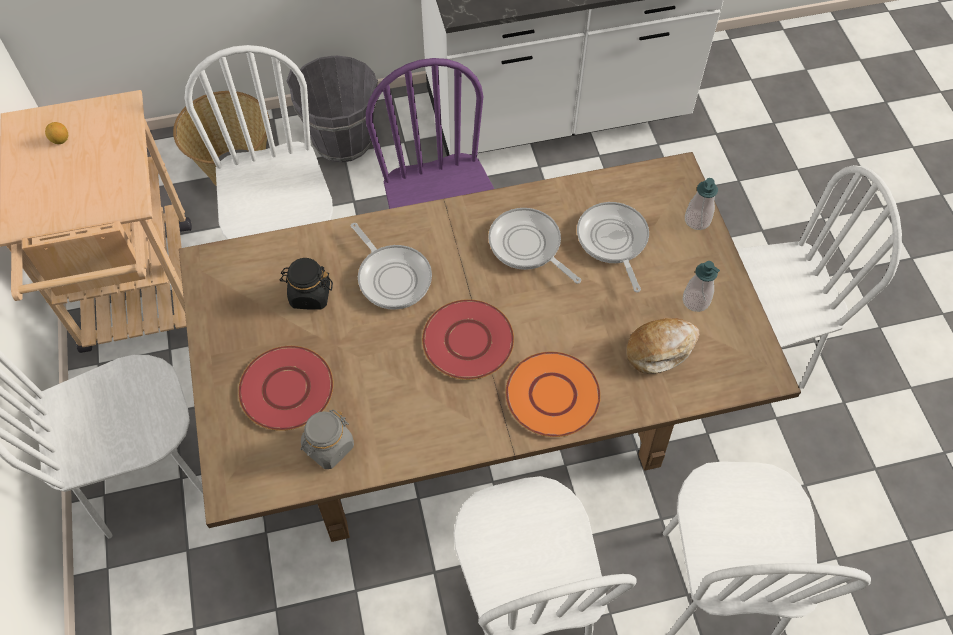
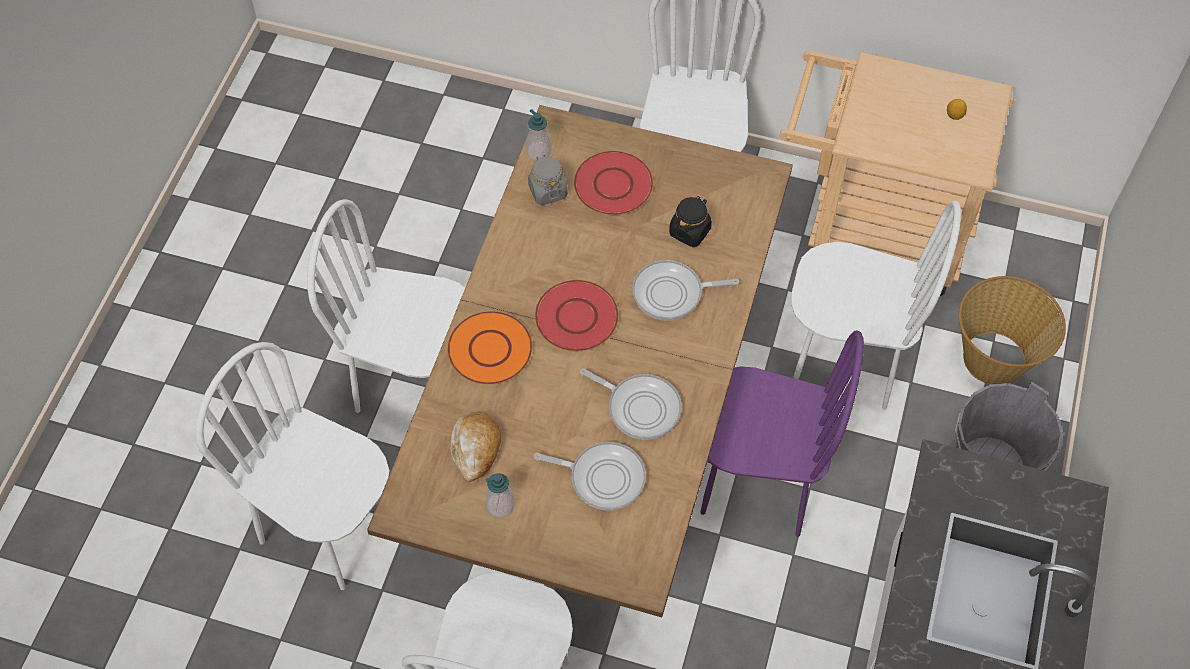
camera: 120 degrees right, 0 degrees up
(528, 246) = (640, 407): frying pan -> frying pan turned 45 degrees clockwise
(697, 220) = (580, 562): soap dispenser -> soap dispenser (539, 151)

